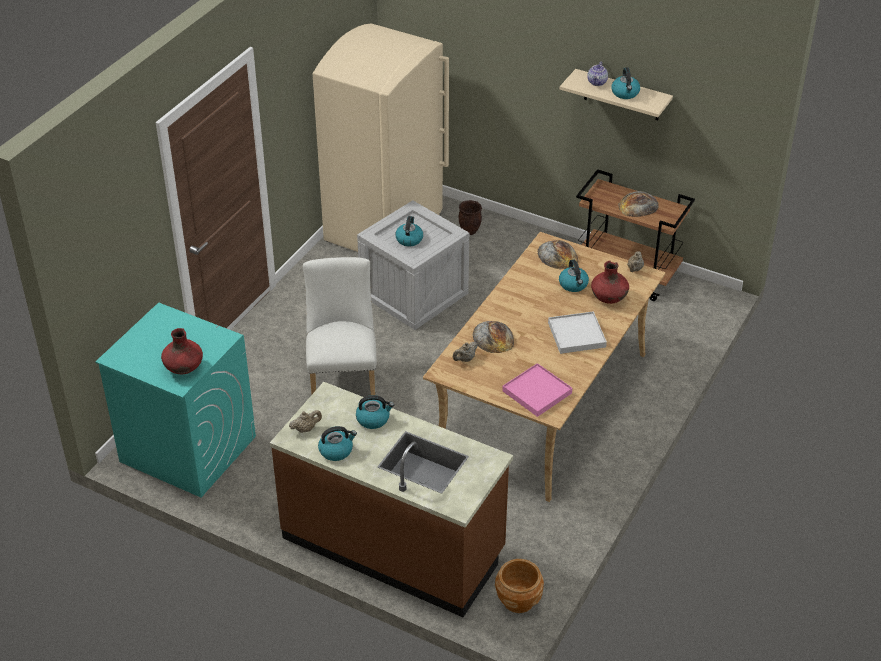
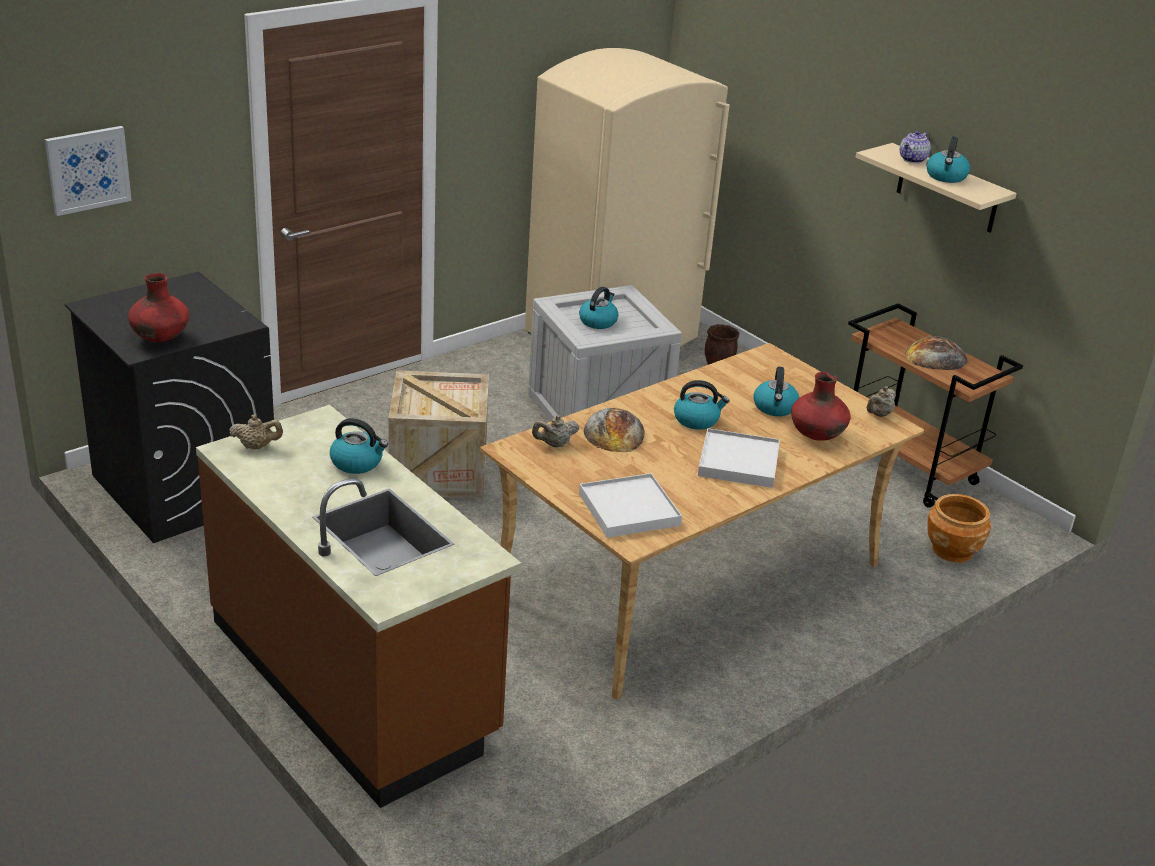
camera: 20 degrees right, 10 degrees down
(89, 267) = (88, 169): none -> picture
(187, 448) = (183, 487): turquoise washing machine -> black washing machine
(336, 450) = (274, 482): kettle -> kettle (697, 420)
(343, 378) = (438, 471): white chair -> crate
(518, 600) = (479, 814): brown planter -> brown planter (952, 550)
(537, 392) = (629, 509): pink tray -> white tray
(557, 255) = (775, 372): bread -> none

